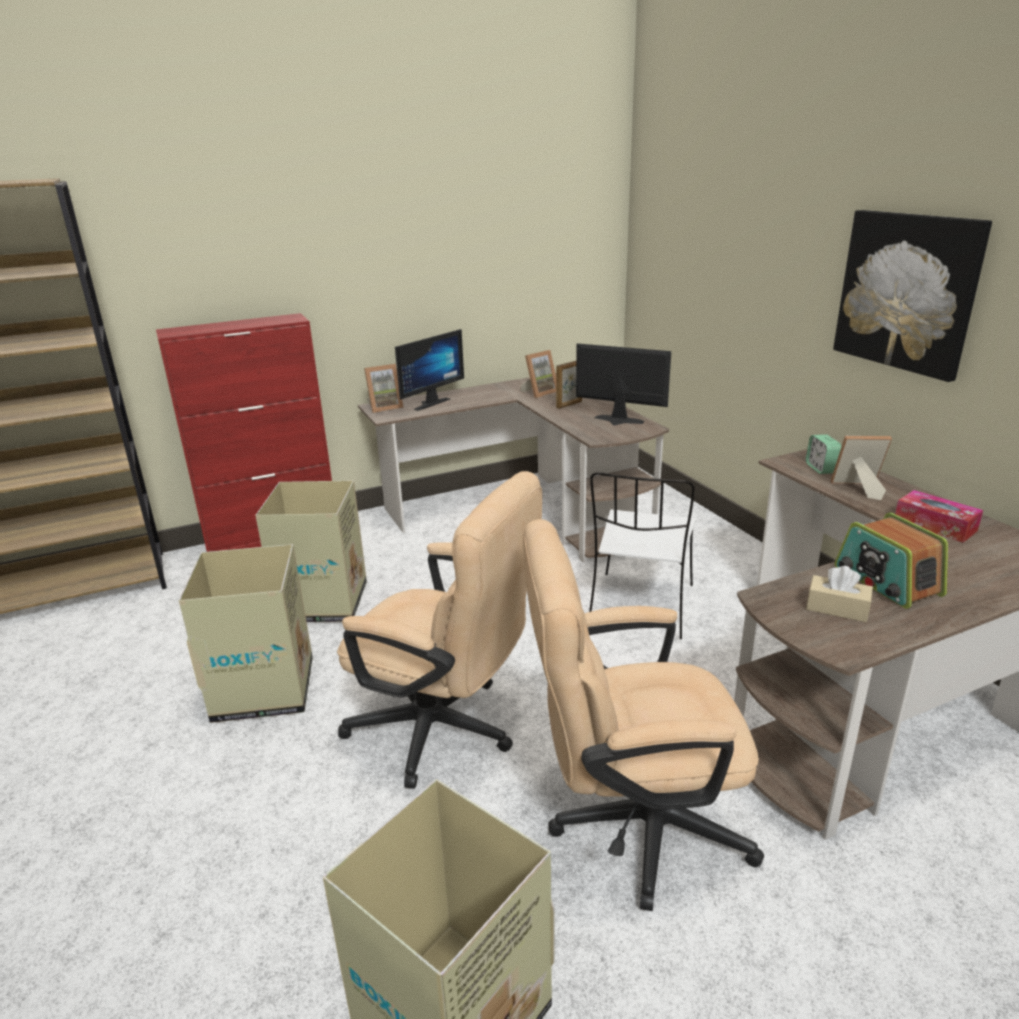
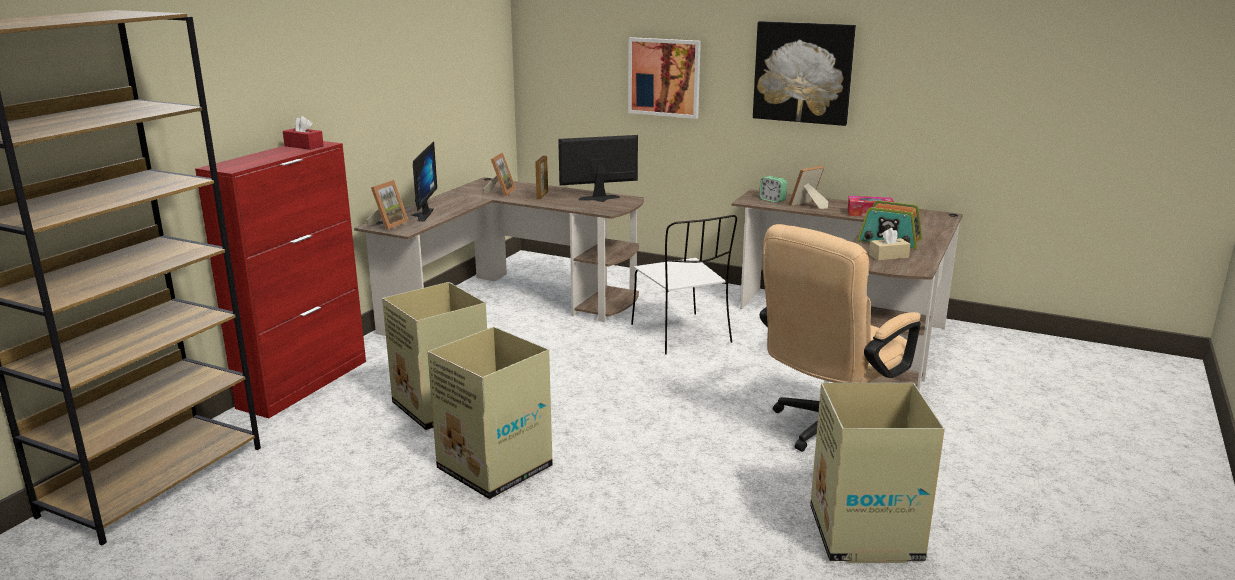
camera: 40 degrees left, 5 degrees down
(275, 319) = (304, 146): none -> red tissue box
(445, 731) = (665, 436): beige office chair -> none
(750, 281) = (664, 77): none -> picture

